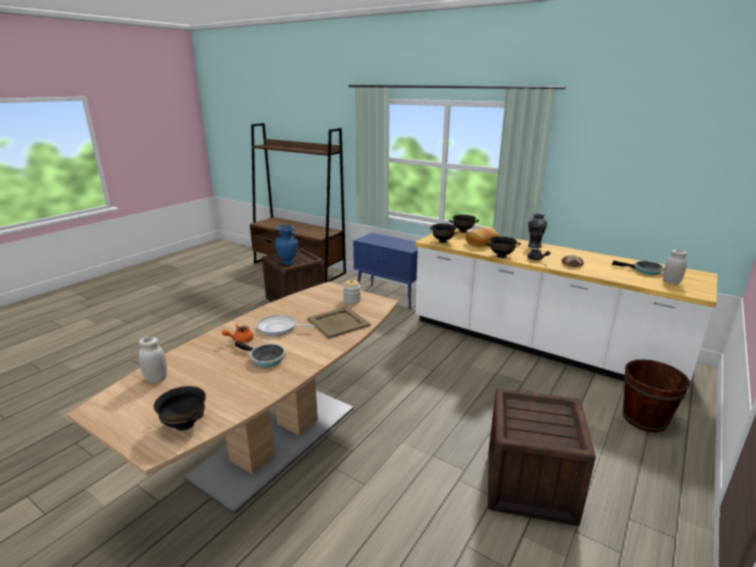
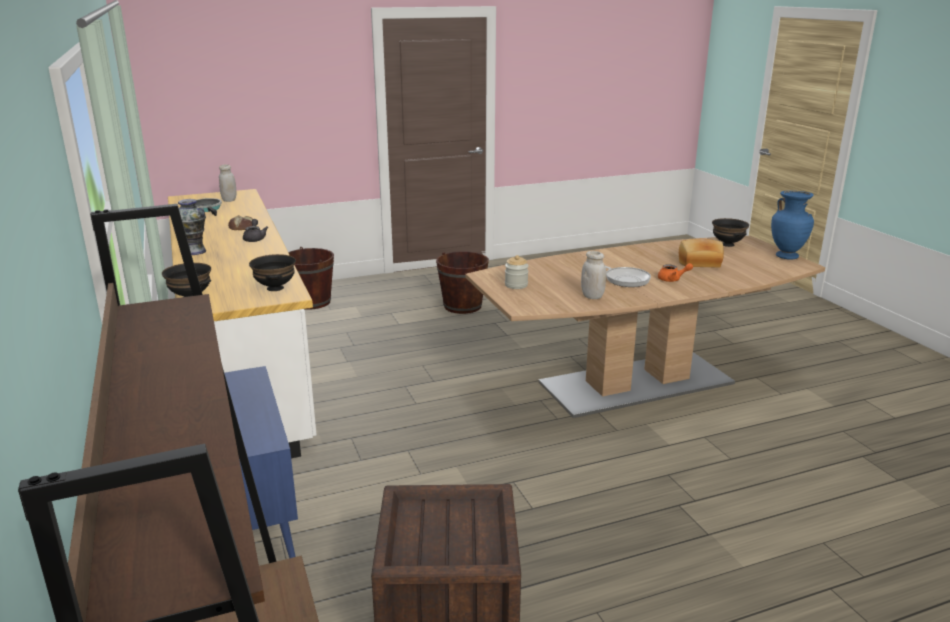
camera: 145 degrees left, 0 degrees up
(156, 379) = (757, 270): white jar -> white jar (592, 296)
(265, 358) = (653, 262): frying pan -> none
(287, 263) = (470, 520): blue vase -> blue vase (787, 256)
(338, 322) = (558, 270): beige tray -> none
(481, 243) = (239, 271): bread -> bread (699, 263)
(501, 256) = (275, 251): black bowl -> none
(530, 484) = (462, 306): crate -> brown bucket

